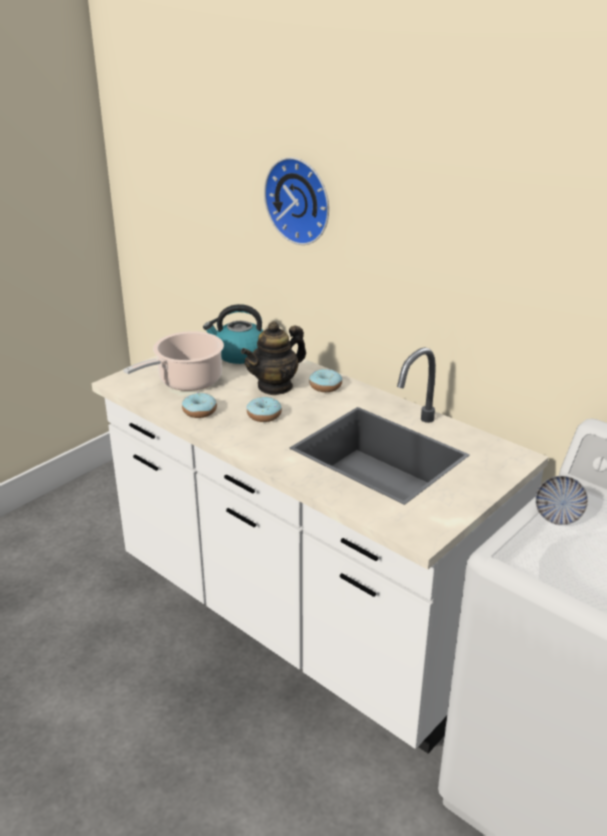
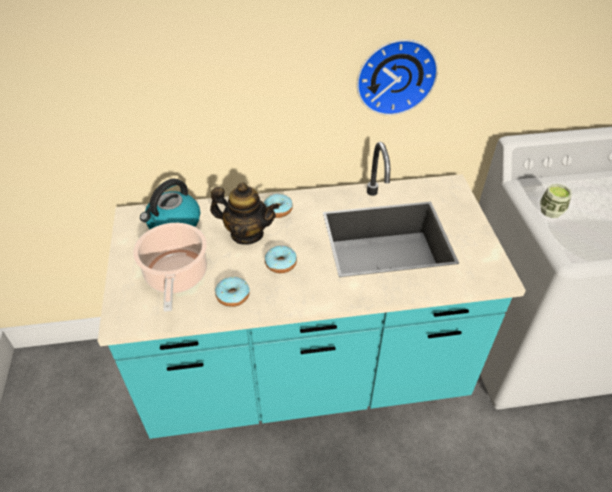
camera: 50 degrees left, 15 degrees up
(275, 386) = (247, 234): teapot -> teapot turned 75 degrees counterclockwise
(300, 200) = (193, 59): wall clock -> wall clock (395, 75)
(303, 617) = (306, 373): white counter -> turquoise counter
(558, 515) = (551, 211): bowl -> cup

